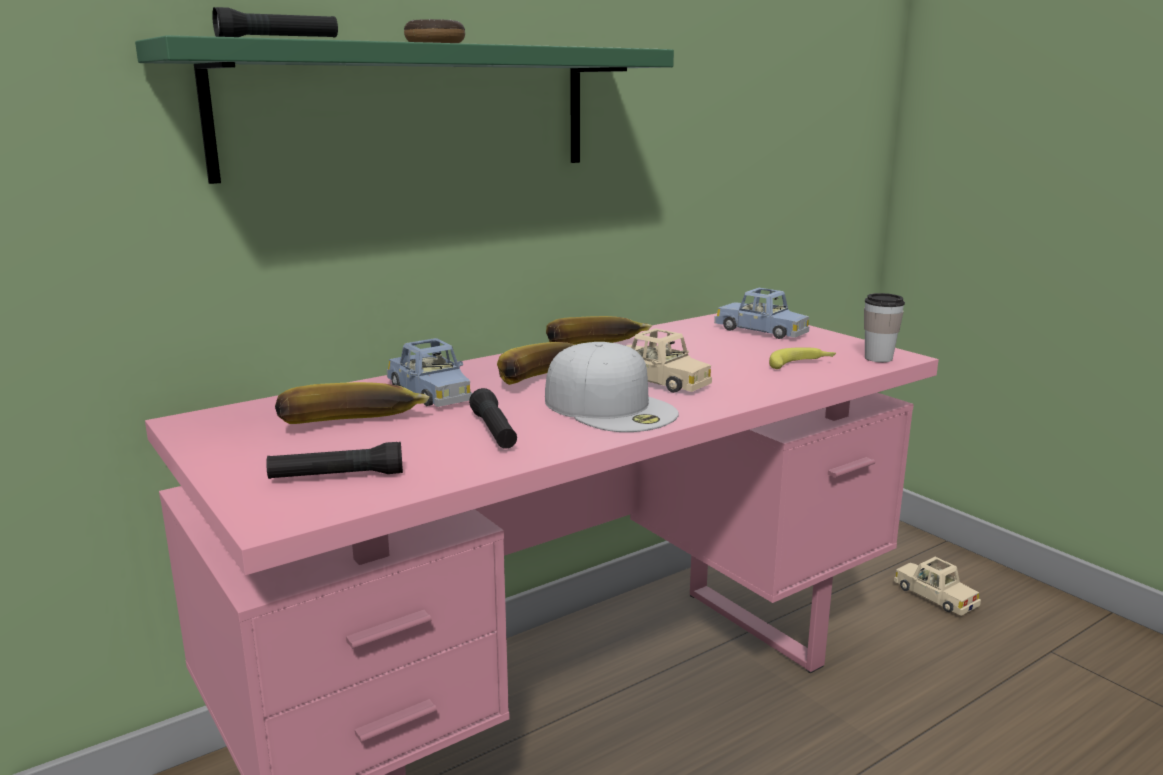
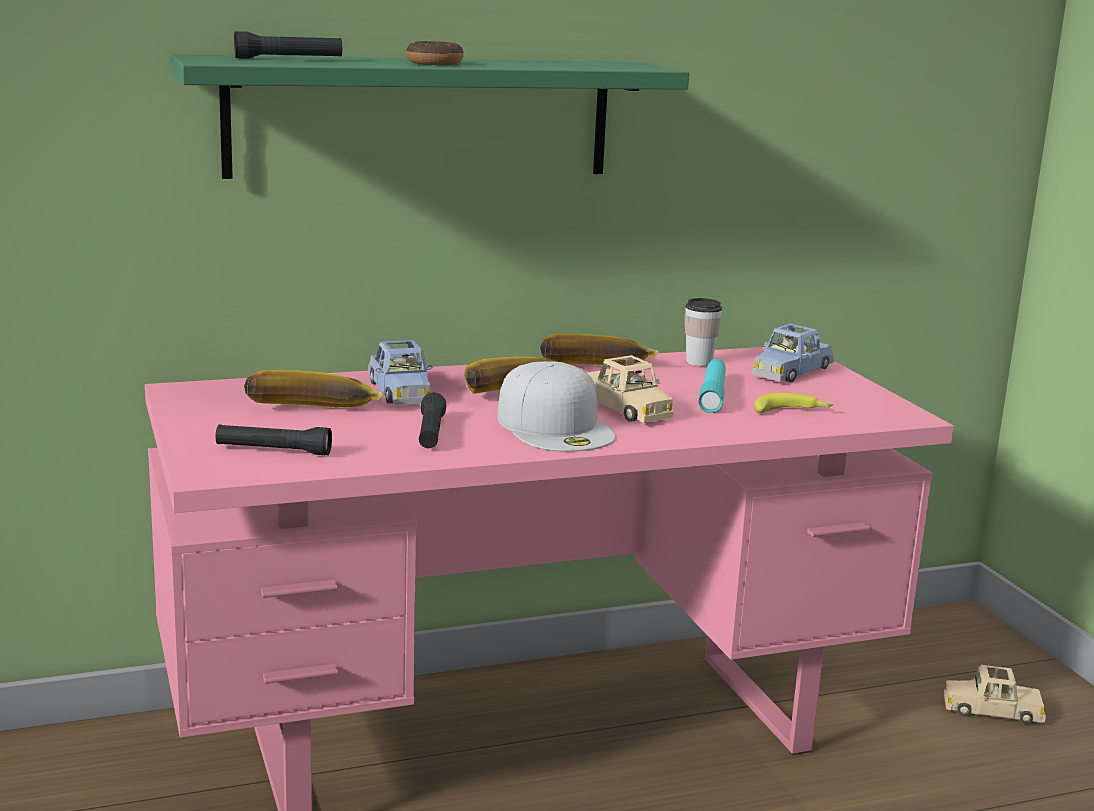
camera: 15 degrees right, 0 degrees up
(719, 358) = (712, 394): none -> turquoise flashlight
(761, 331) = (791, 372): blue toy car -> blue toy car turned 75 degrees clockwise
(878, 358) = (885, 416): cup -> cup (699, 362)
(934, 597) = (992, 711): beige toy car -> beige toy car turned 60 degrees counterclockwise

